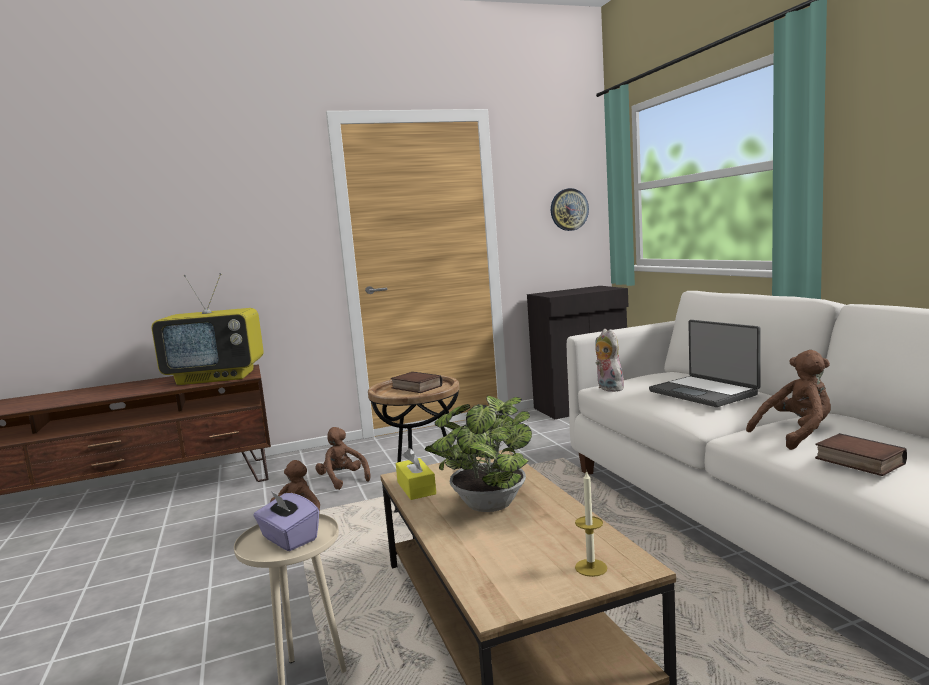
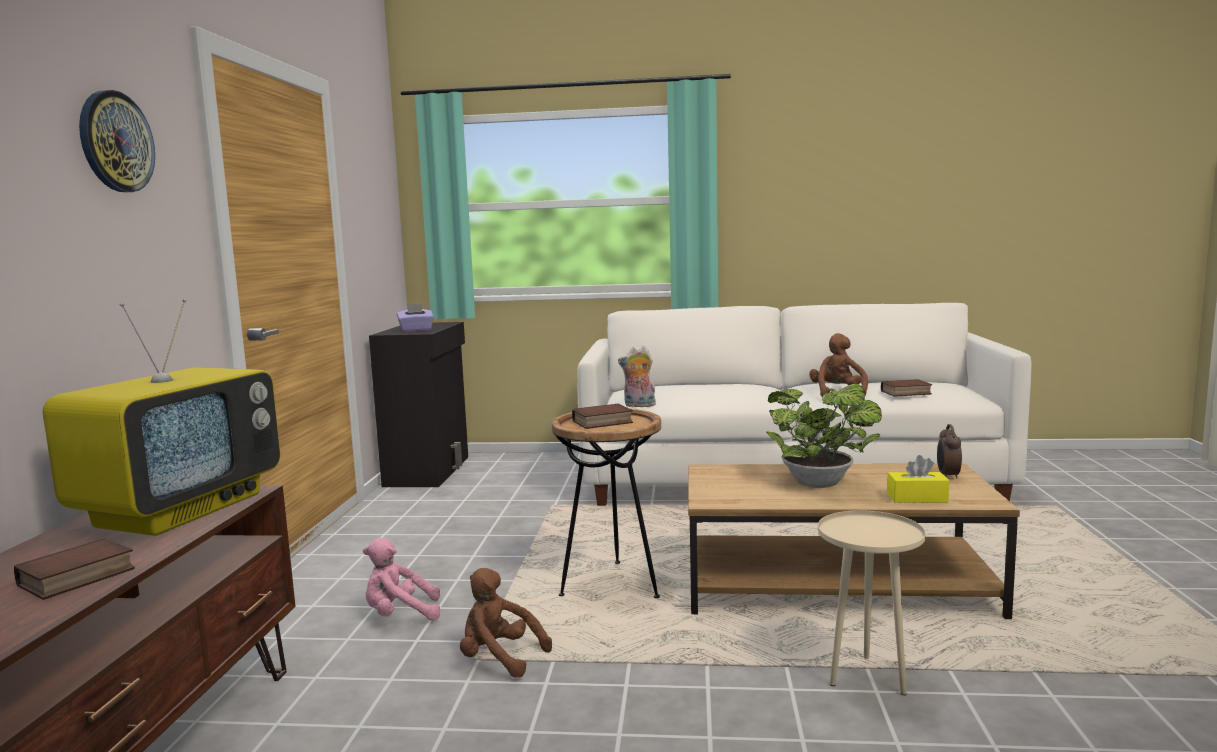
camera: 65 degrees left, 0 degrees up
(125, 392) = (77, 578): none -> book
(288, 539) = (868, 532): purple tissue box -> purple tissue box (416, 330)
(343, 480) = (400, 615): brown plush toy -> pink plush toy
(416, 488) = (748, 500): yellow tissue box -> yellow tissue box (917, 498)
(569, 209) = (383, 228): wall clock -> wall clock (116, 142)
(591, 567) = (947, 476): candle -> alarm clock
(704, 392) = (732, 387): laptop -> none

